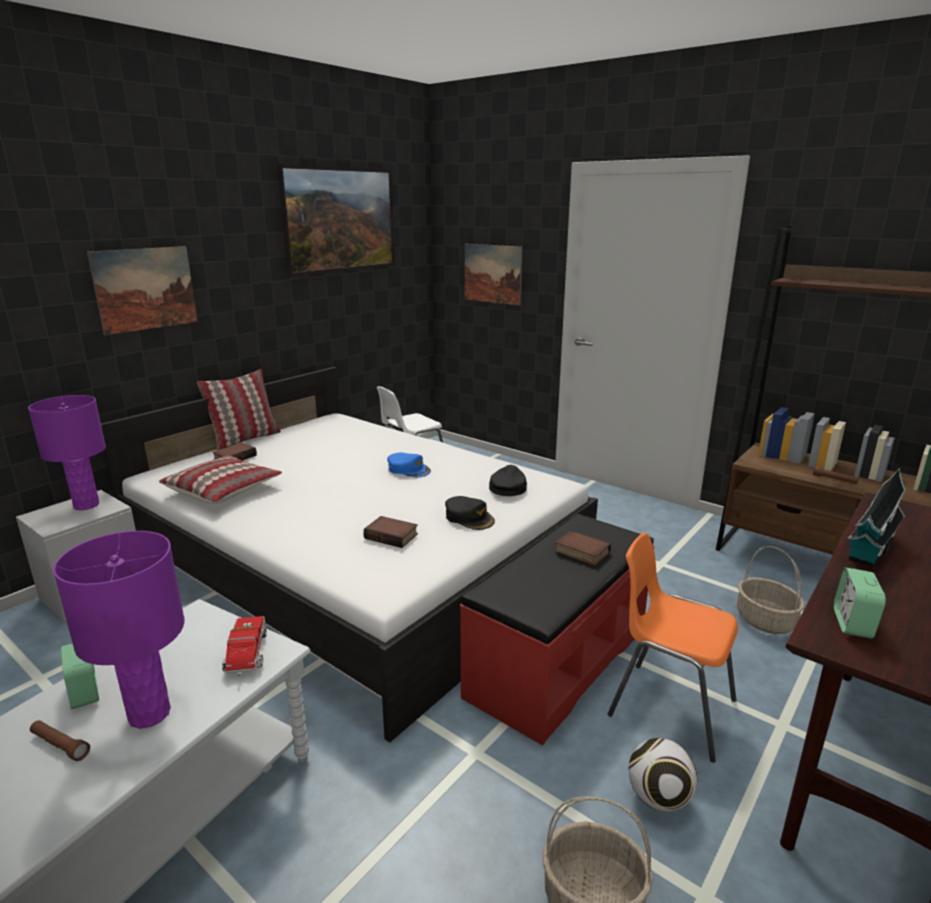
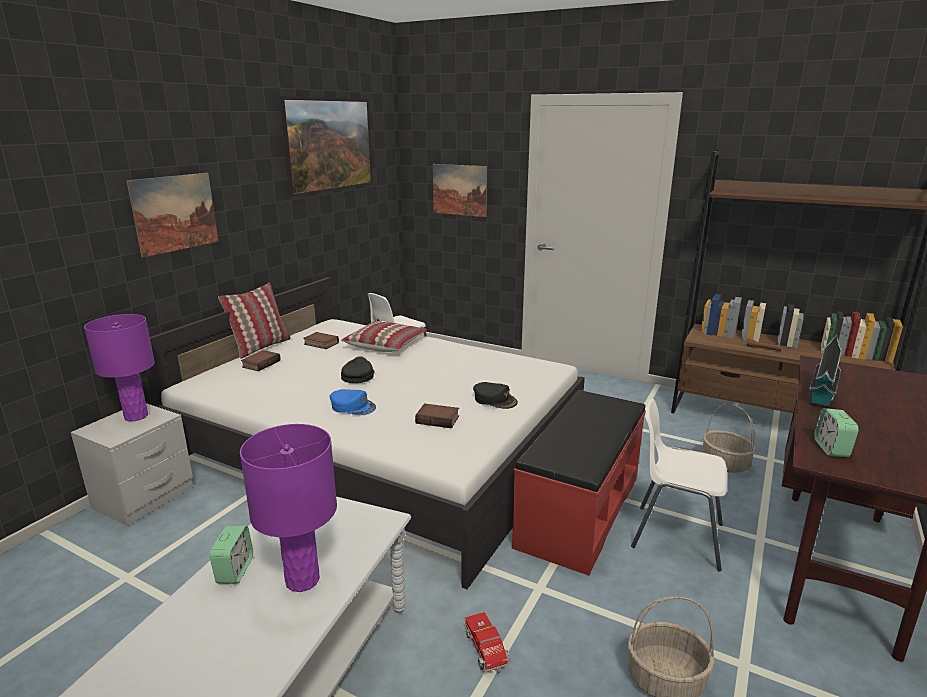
camera: 10 degrees left, 0 degrees up
(60, 745) = (238, 613): brown flashlight -> none
(85, 692) = (235, 571): alarm clock -> alarm clock turned 135 degrees counterclockwise
(223, 490) = (266, 392): pillow -> pillow (385, 344)
(247, 656) = (361, 526): toy truck -> toy truck (487, 651)
(409, 469) = (424, 364): blue cap -> blue cap (353, 406)
(508, 487) = (515, 372): black cap -> black cap (358, 376)
(580, 553) = (595, 420): book -> book (320, 344)
(659, 798) = (689, 602): football -> none
(668, 707) = (674, 535): orange chair -> white chair

